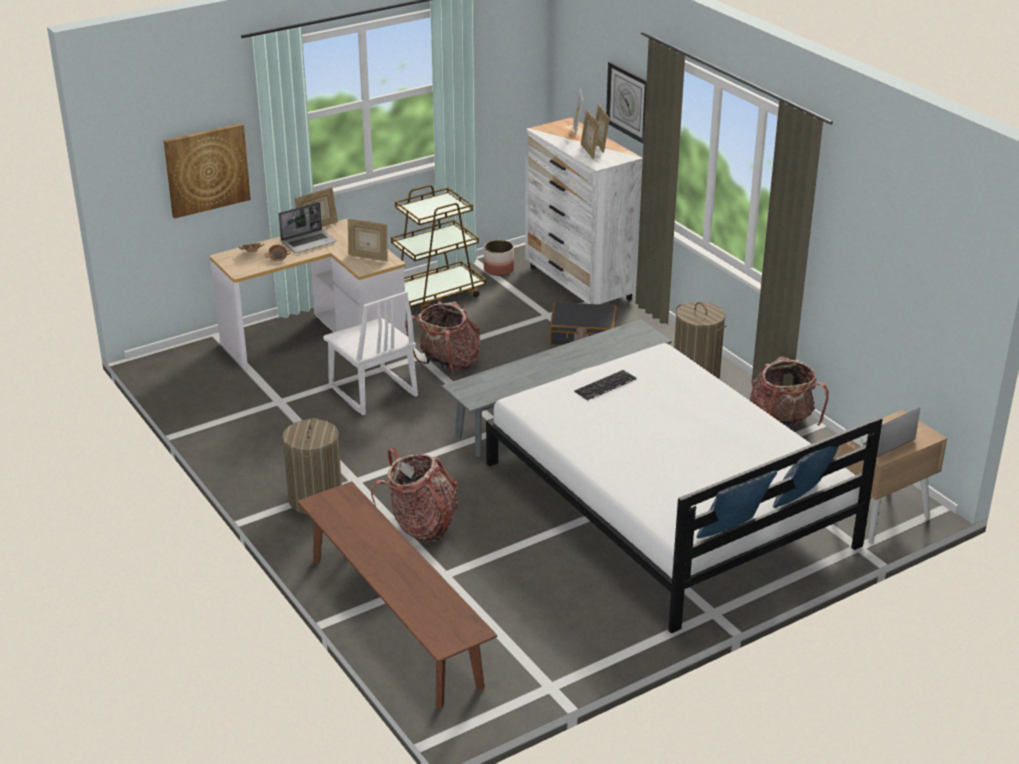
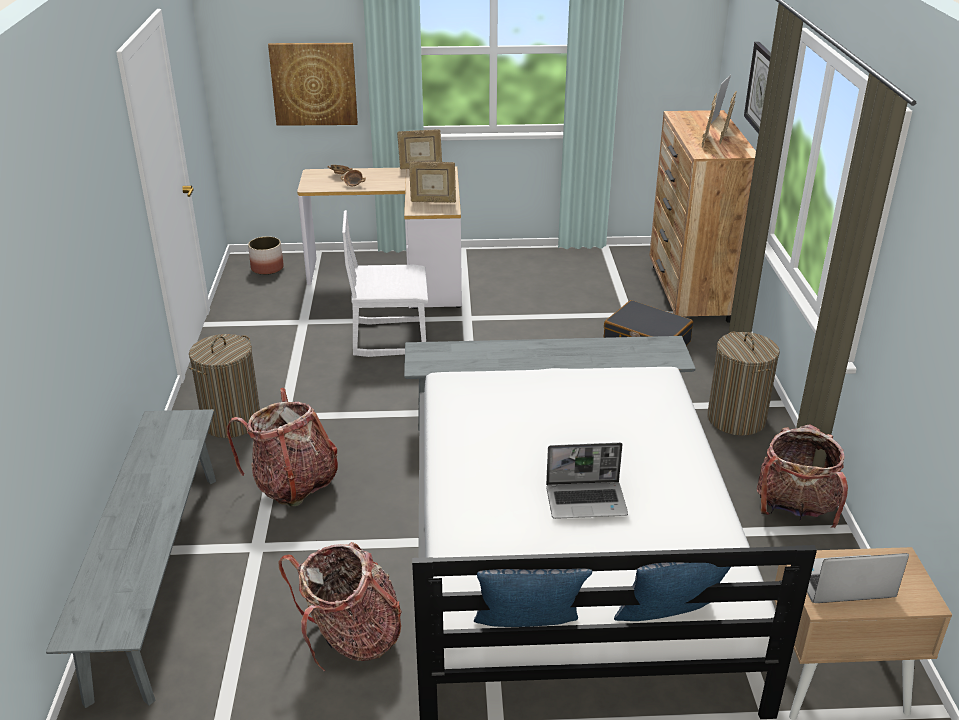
camera: 30 degrees right, 0 degrees up
(309, 242) = (397, 177): laptop -> laptop (587, 501)
(368, 257) = (433, 201): picture frame -> picture frame turned 45 degrees counterclockwise
(372, 392) = (390, 337): white chair -> white chair turned 90 degrees clockwise
(394, 620) = (157, 578): brown bench -> grey bench
(436, 295) = (539, 268): brown cart -> none
(448, 364) = (485, 332): backpack -> backpack (351, 639)
(499, 269) = (620, 260): planter -> planter (267, 268)
(579, 284) = (689, 293): white dresser -> brown dresser
(605, 386) = (558, 393): keyboard -> none

